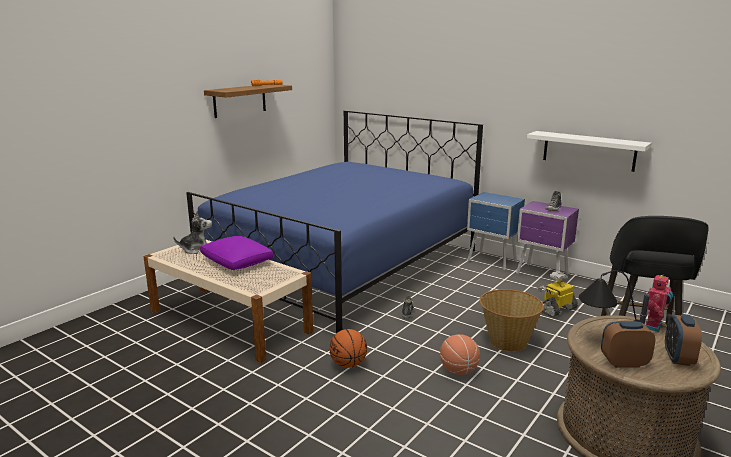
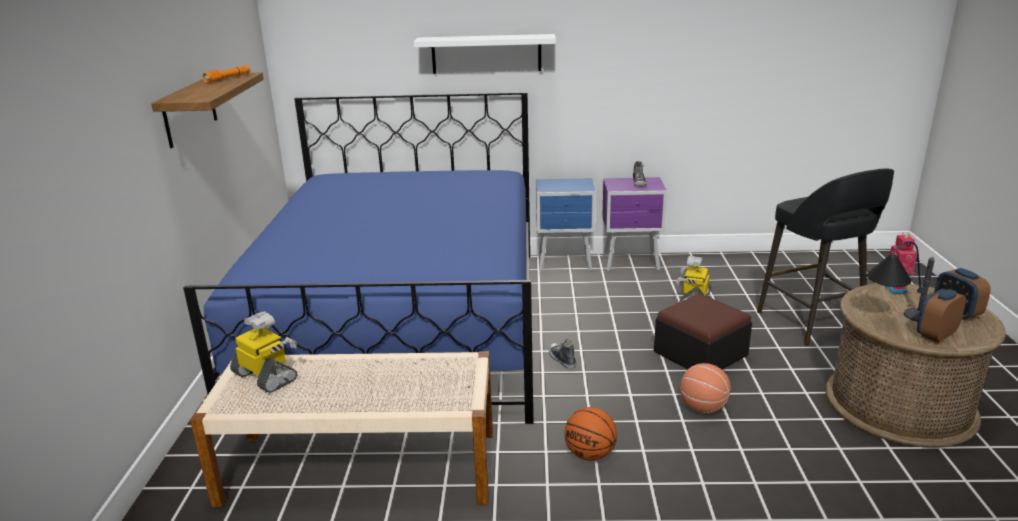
camera: 35 degrees left, 5 degrees up
(196, 249) = (266, 376): plush toy -> toy robot
(237, 262) = (365, 373): purple pillow -> none
(507, 341) = (700, 353): basket -> ottoman
(588, 151) = (664, 107): white shelf -> white shelf (486, 54)

